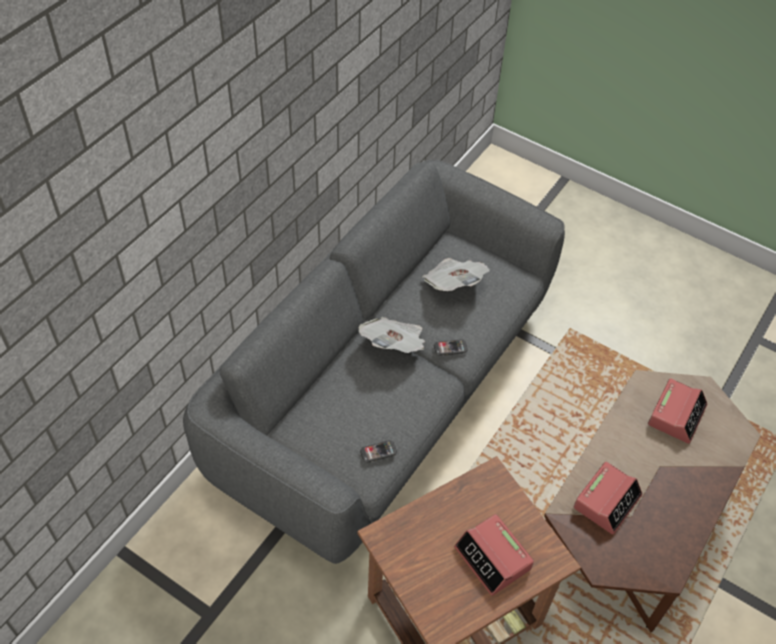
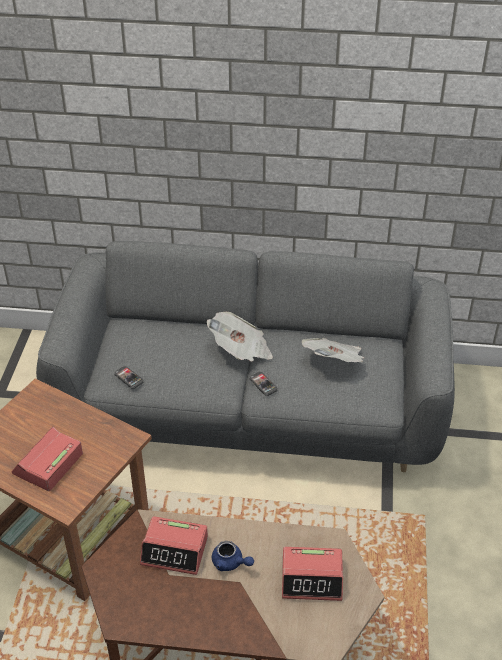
camera: 65 degrees right, 10 degrees down
(638, 464) = (230, 563): none -> blue teapot

